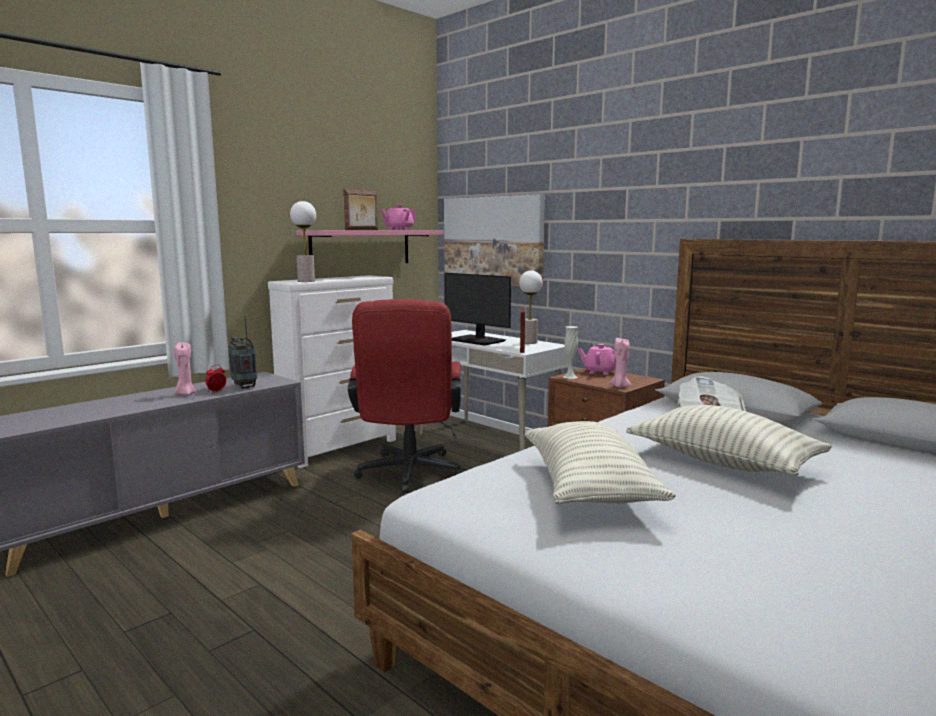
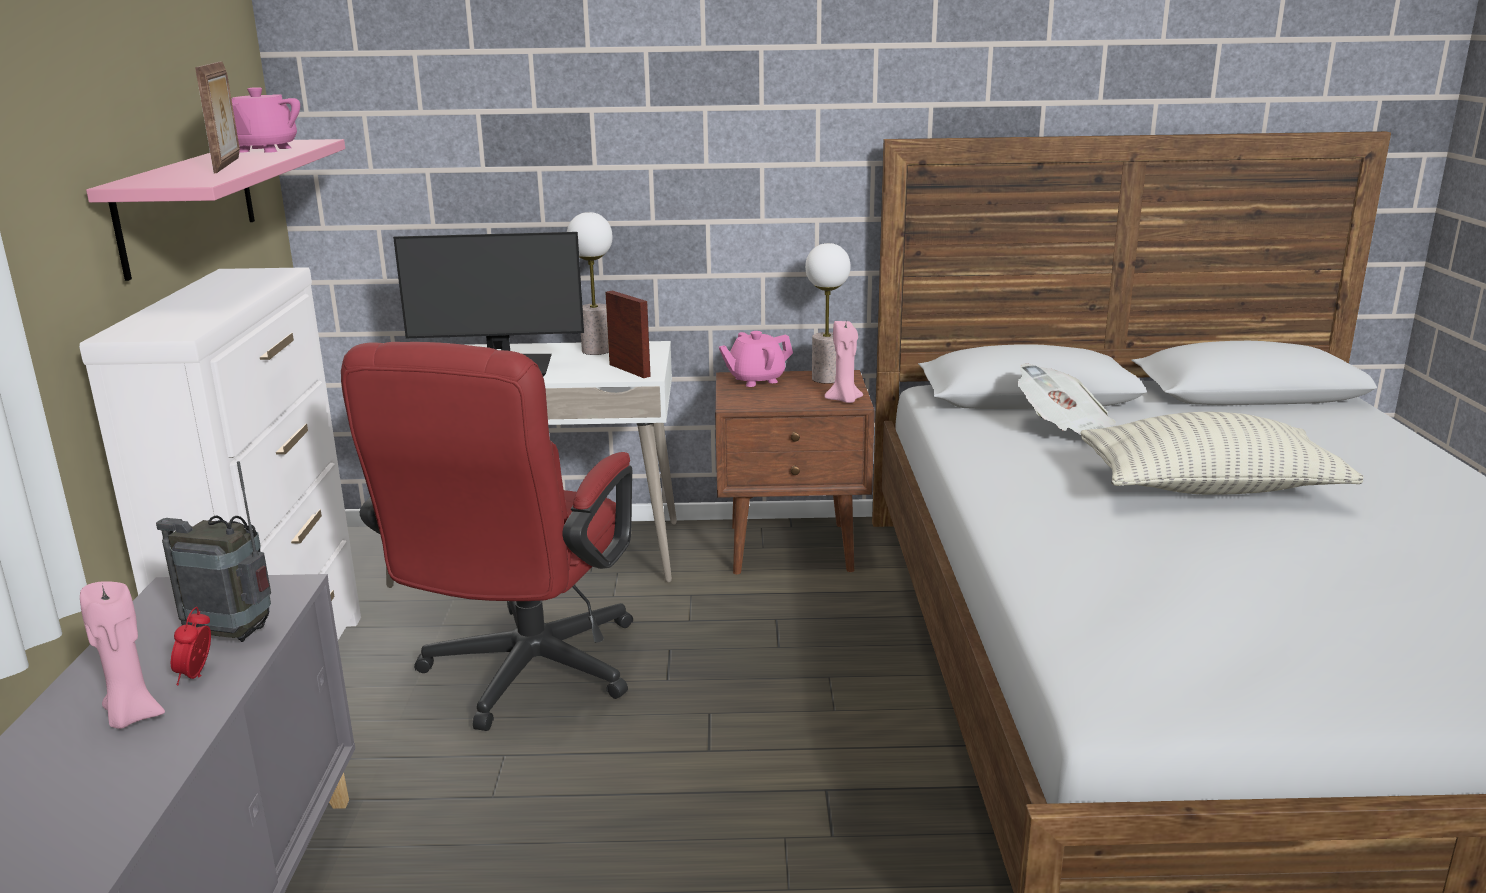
camera: 45 degrees left, 10 degrees up
(306, 281) = (196, 324): table lamp -> table lamp (826, 379)
(408, 475) = (522, 677): red office chair -> red office chair turned 60 degrees clockwise
(493, 240) = (450, 152): picture -> none
(570, 377) = (743, 402): white vase -> none
(588, 487) = (1216, 587): pillow -> none

